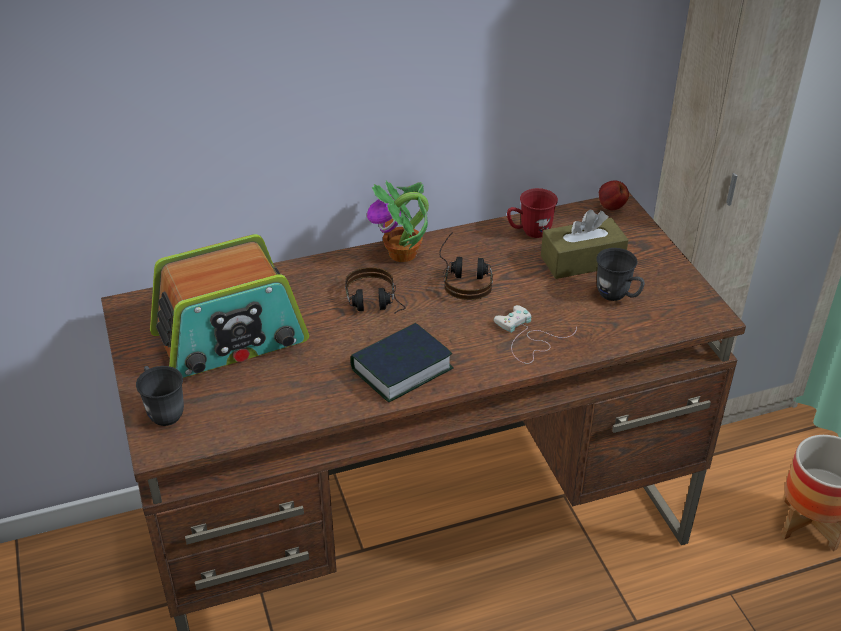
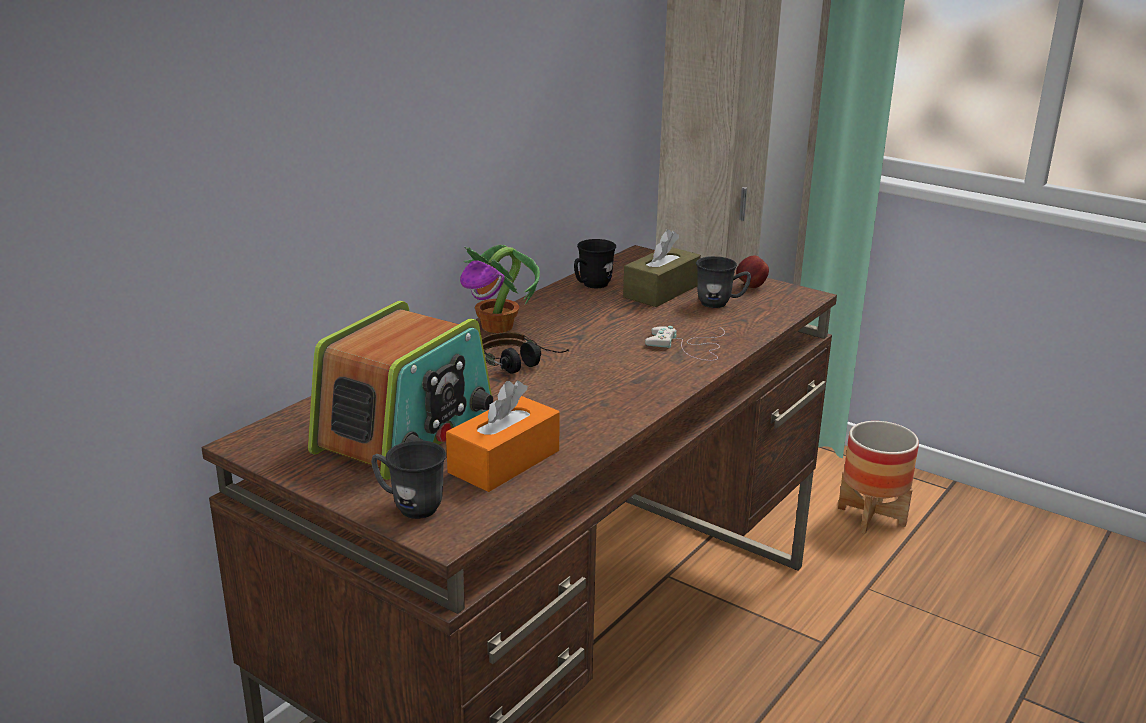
camera: 35 degrees left, 15 degrees down
(261, 398) = (504, 461): none -> orange tissue box
(401, 369) = (610, 399): book -> none
(465, 277) = (577, 326): headphones -> none
(529, 232) = (591, 286): red mug -> black mug
(611, 207) = (636, 256): apple -> apple (751, 286)

